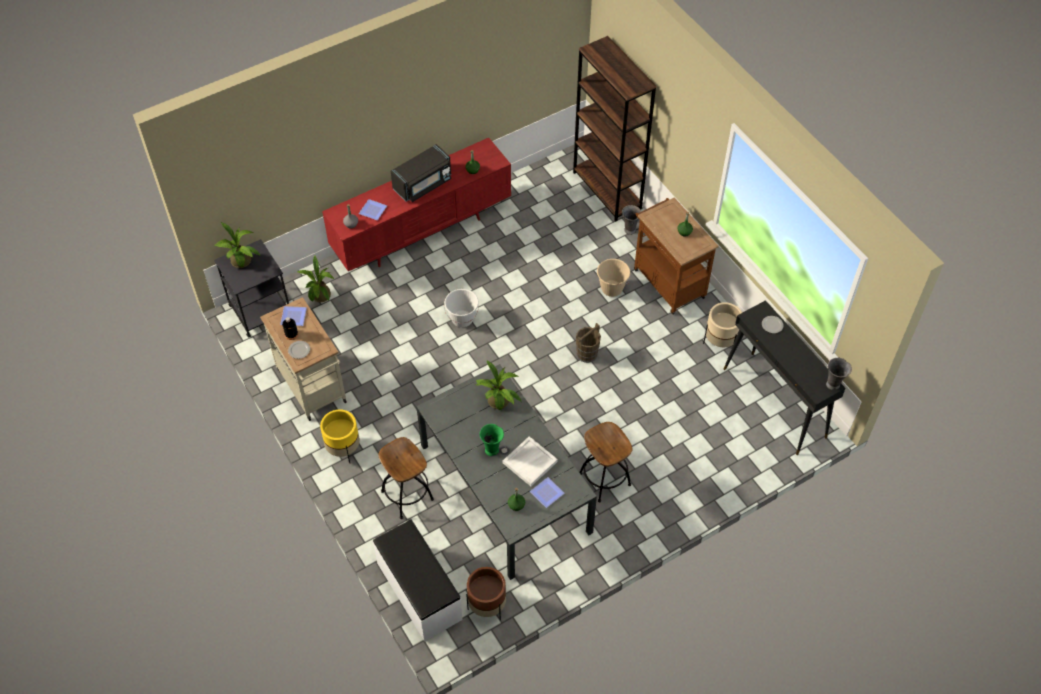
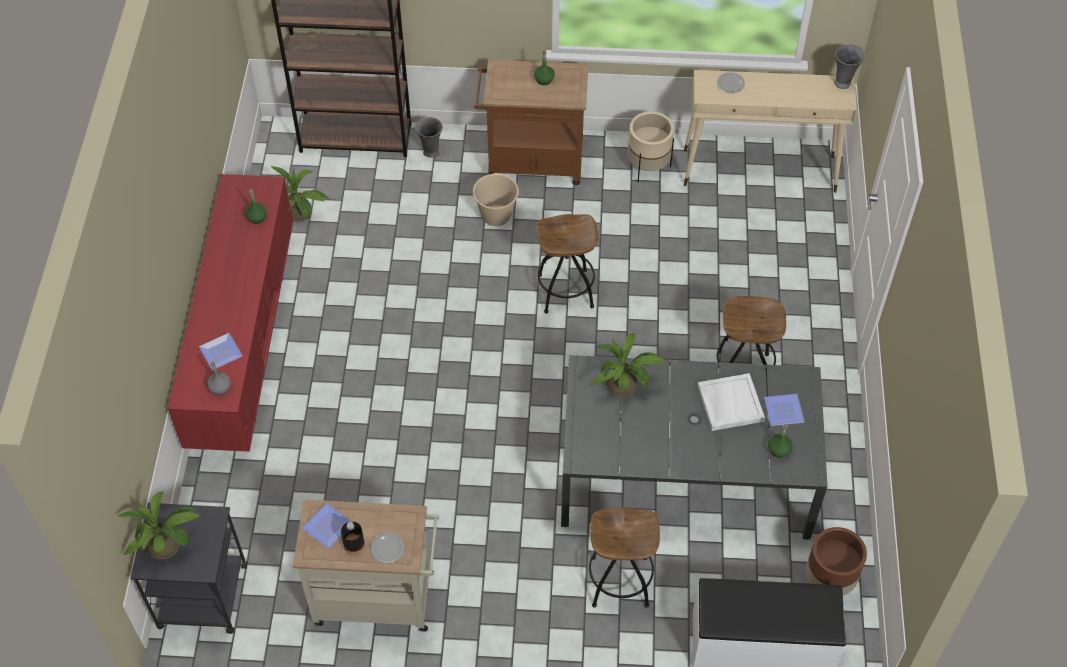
camera: 55 degrees left, 0 degrees up
(320, 297) = (243, 513): potted plant -> potted plant (301, 215)
(343, 449) = (499, 615): yellow planter -> none
(423, 184) = (229, 278): black microwave -> none
(462, 319) = (412, 380): white bucket -> none
(492, 450) = (687, 431): green vase -> none
(586, 354) = (565, 290): brown bucket -> brown stool
(774, 403) = (760, 170): black console table -> beige console table

